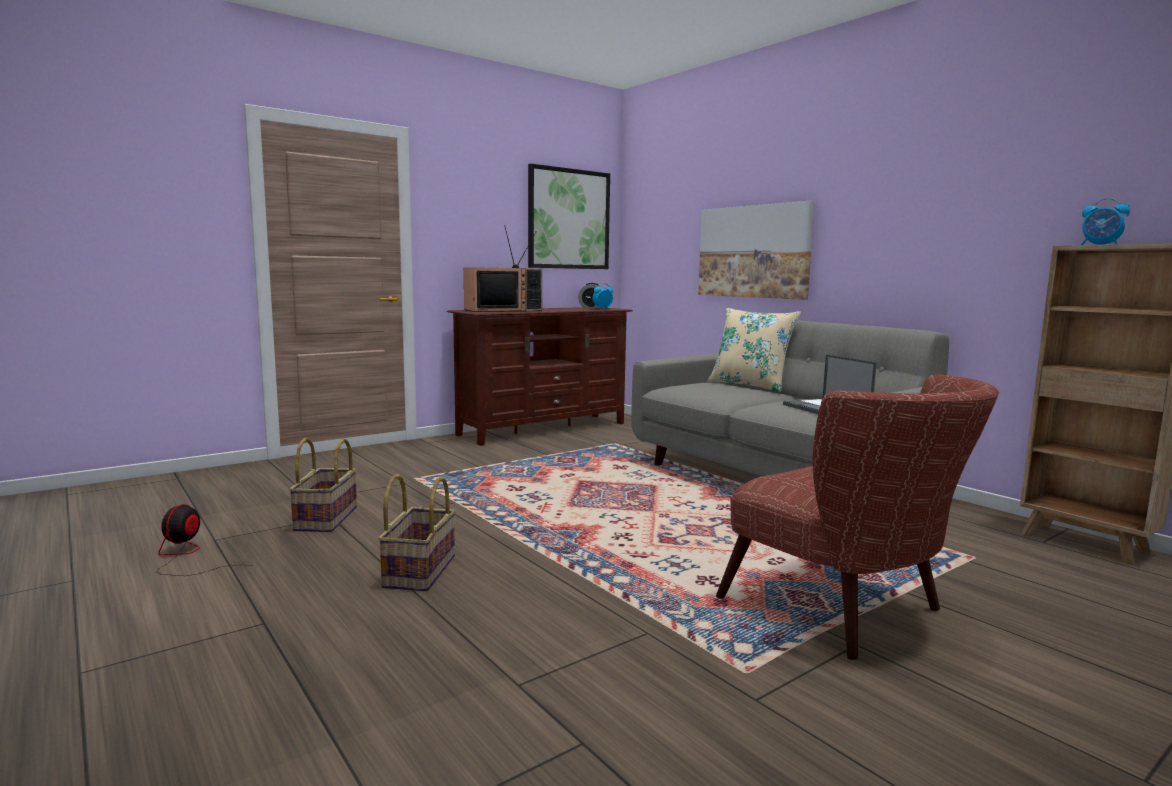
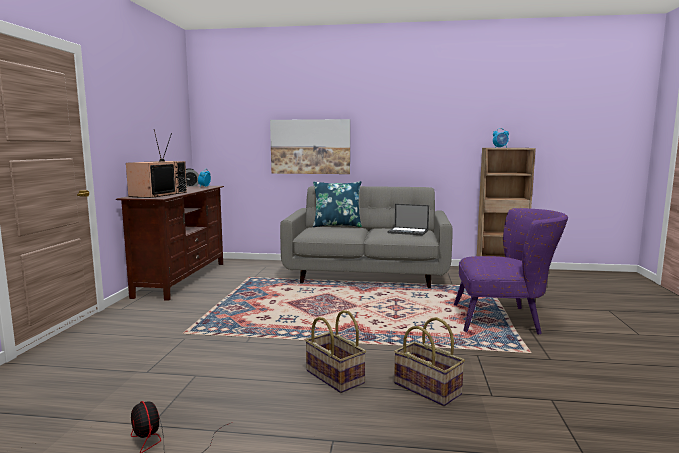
camera: 45 degrees left, 0 degrees up
(327, 519) = (197, 377): basket -> basket (428, 388)
(568, 219) = (168, 122): picture -> none
(750, 385) = (337, 225): beige pillow -> blue pillow
(848, 613) = (505, 320): brown armchair -> purple armchair

